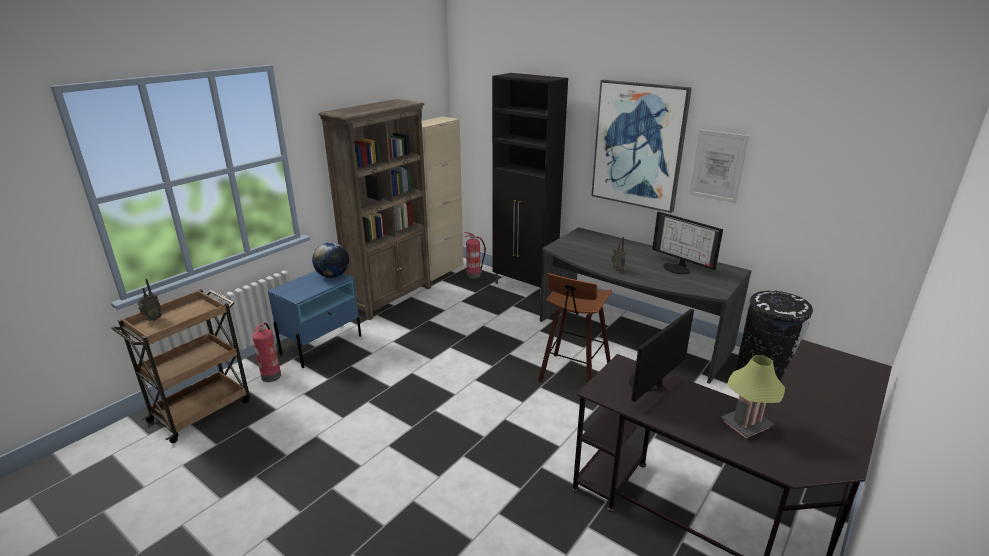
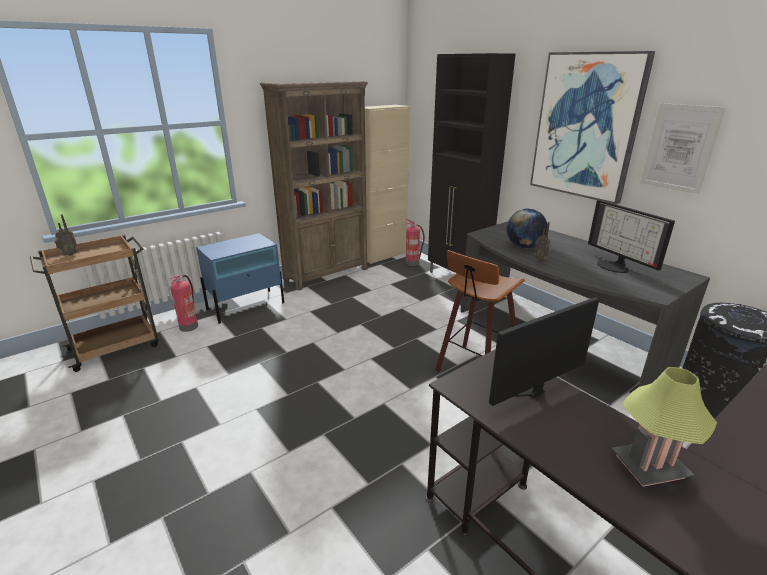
camera: 15 degrees right, 0 degrees up
(333, 276) = (259, 241): globe -> globe (524, 246)

